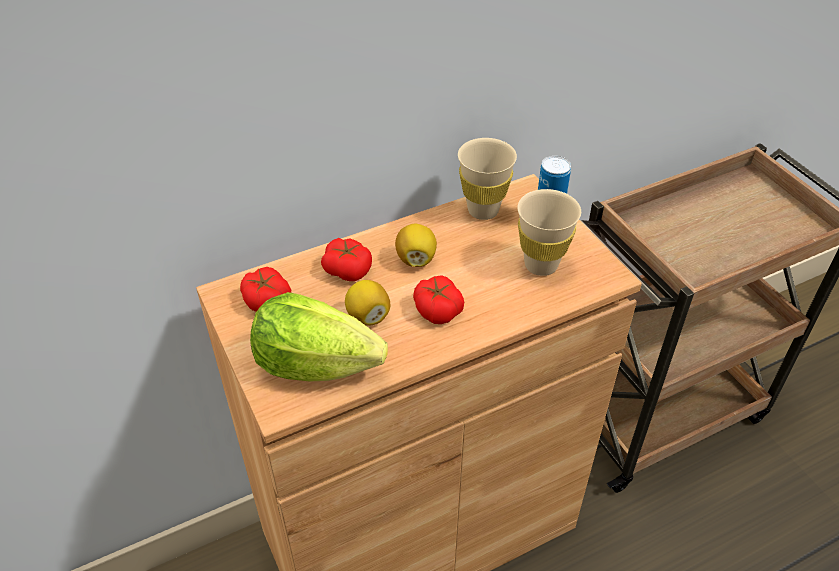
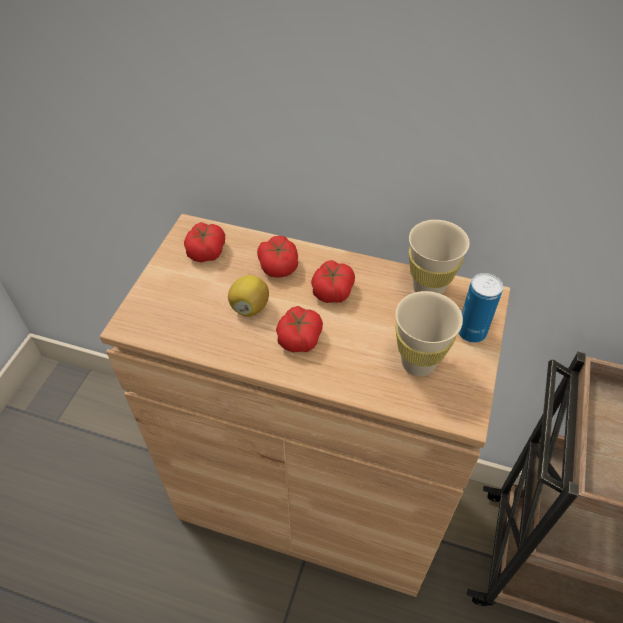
camera: 45 degrees right, 5 degrees up
(315, 364) = (180, 314): lettuce -> none
(416, 259) = (332, 290): lemon -> tomato

